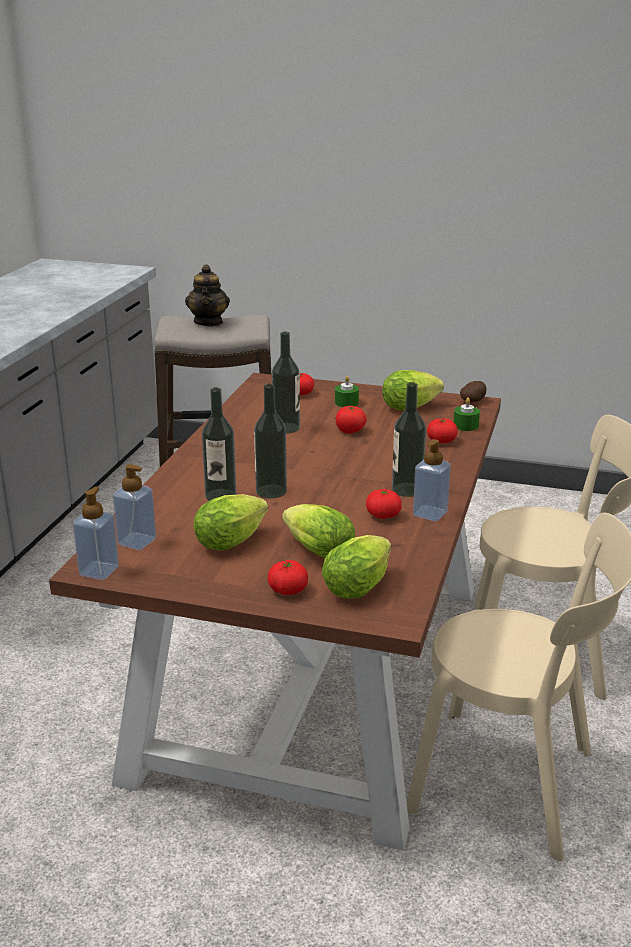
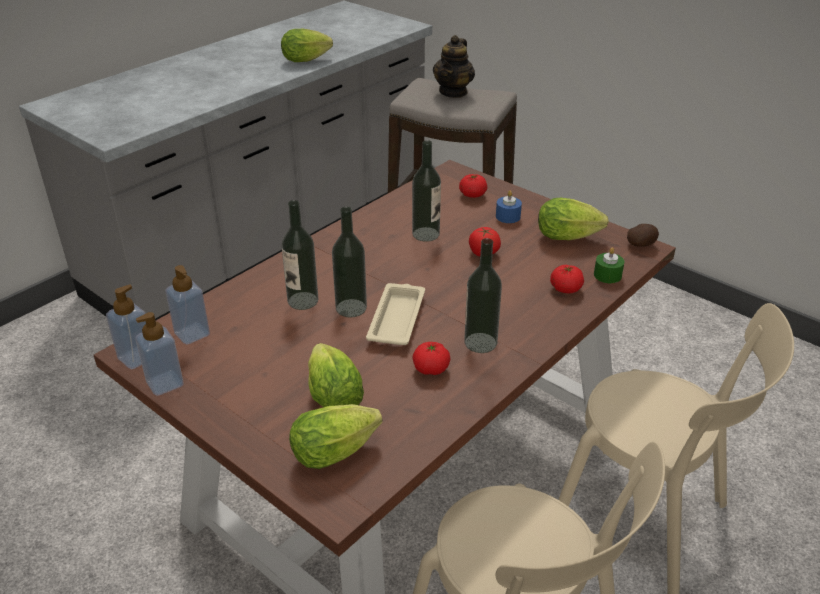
camera: 25 degrees right, 10 degrees up
(234, 540) = (272, 358): lettuce -> lettuce (308, 60)
(288, 590) = (270, 433): tomato -> none
(320, 489) = (397, 318): none -> beige tray
(346, 403) = (508, 216): green candle -> blue candle
(430, 514) = (478, 381): soap dispenser -> soap dispenser (165, 383)

